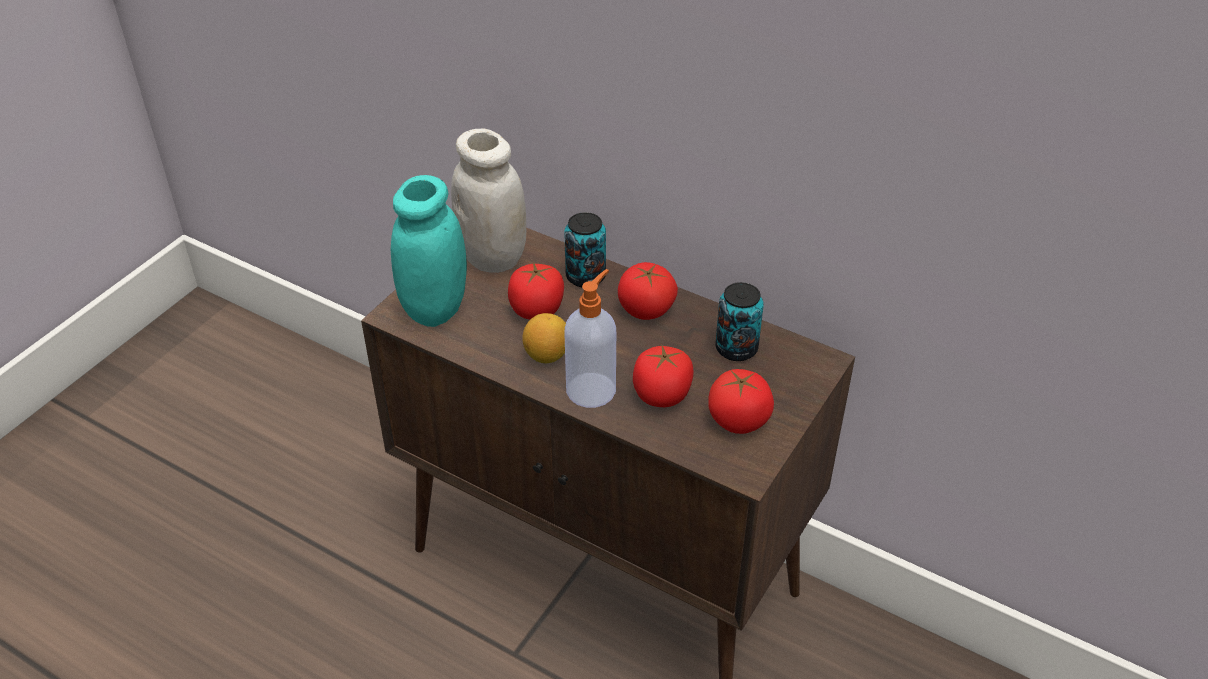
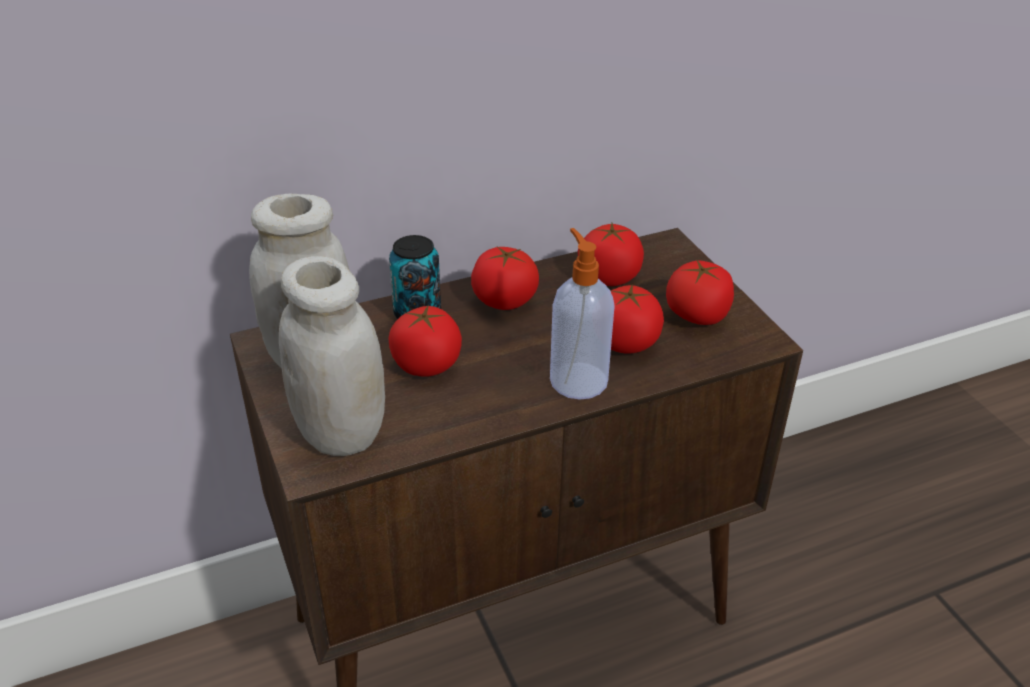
camera: 55 degrees left, 5 degrees down
(435, 308) = (341, 433): turquoise jar -> white jar
(546, 355) = (500, 387): lemon -> none
(736, 348) = (609, 277): can -> tomato

